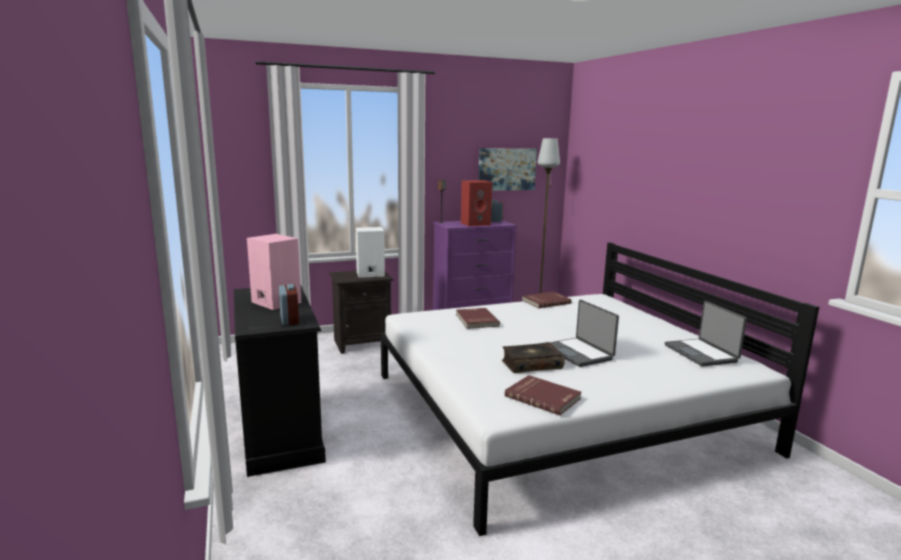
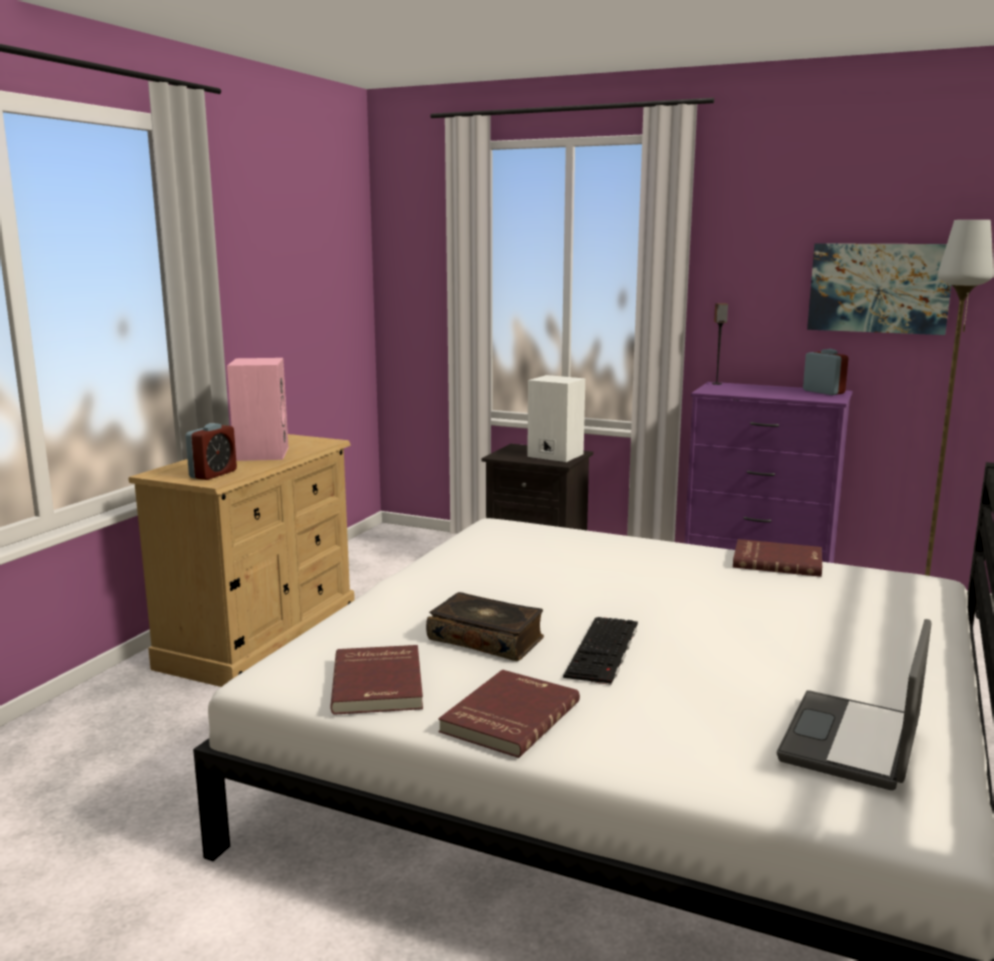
camera: 45 degrees right, 0 degrees up
(281, 430) = (261, 637): black dresser -> beige dresser
(476, 224) = (769, 392): red speaker -> none
(476, 320) = (575, 555): red book -> red book (508, 716)
(579, 353) = (604, 651): laptop -> keyboard

